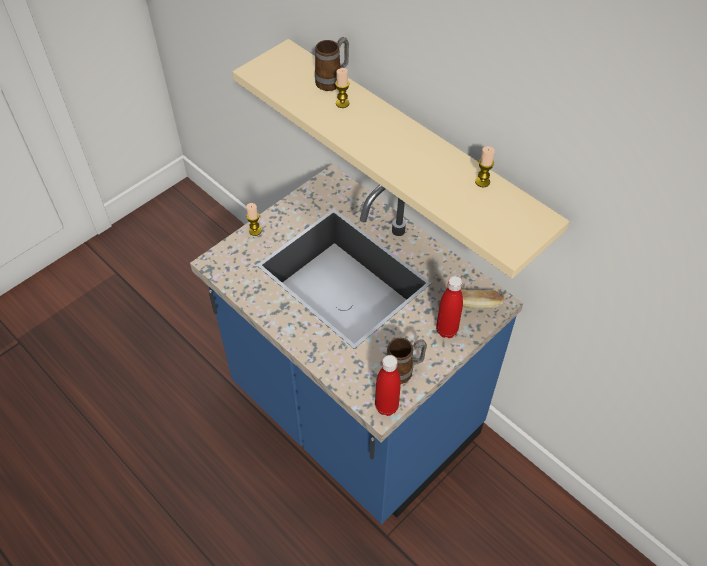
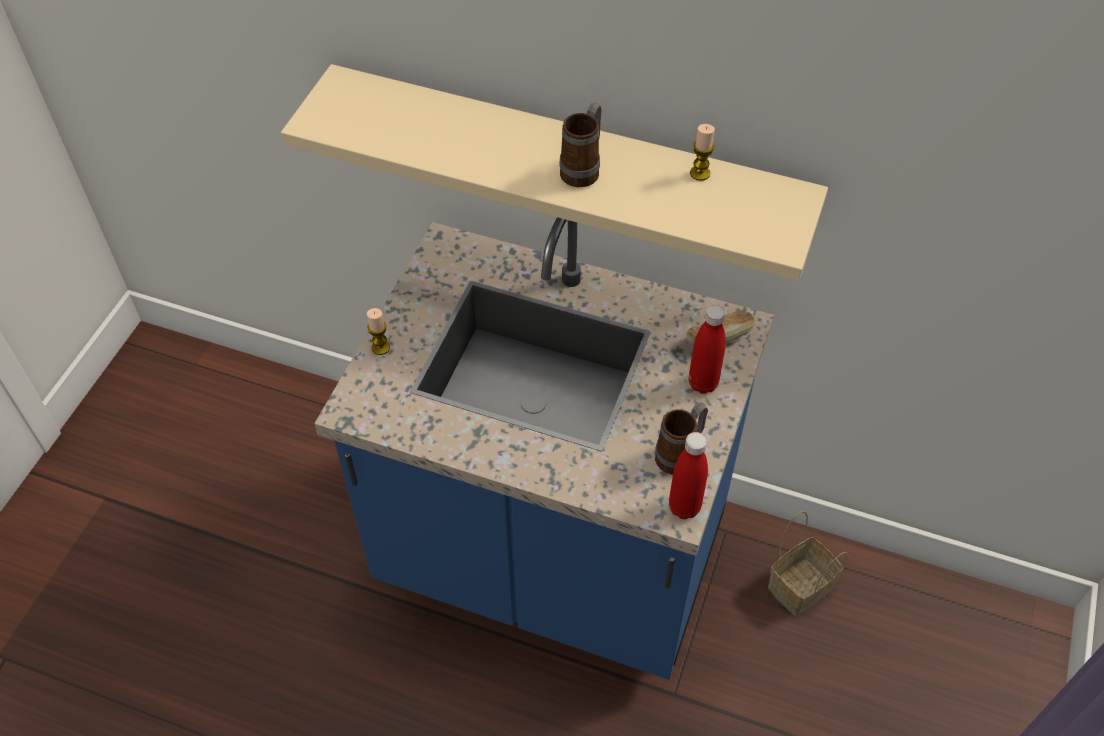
camera: 25 degrees left, 0 degrees up
(333, 81) = (430, 103): mug -> mug (583, 169)
(342, 103) = (461, 129): candle -> none
(509, 502) = (800, 585): none -> basket

